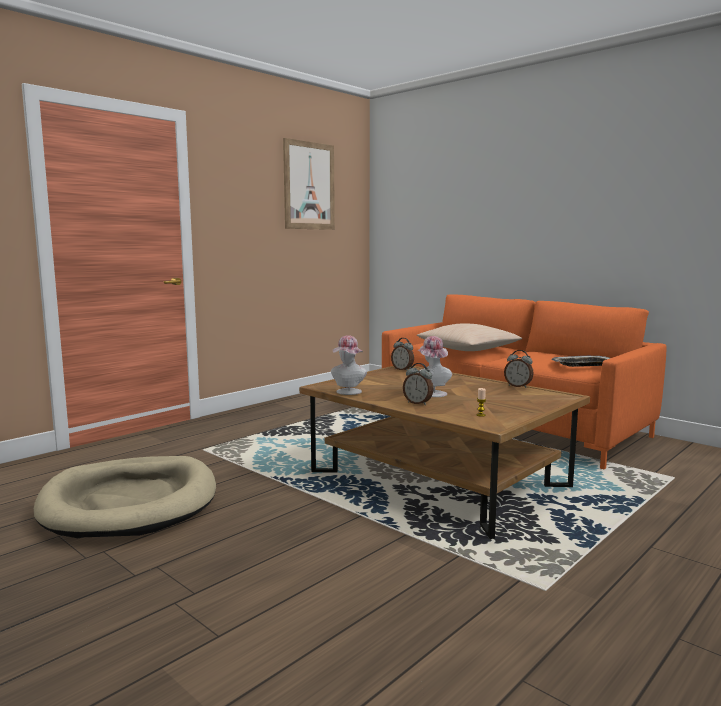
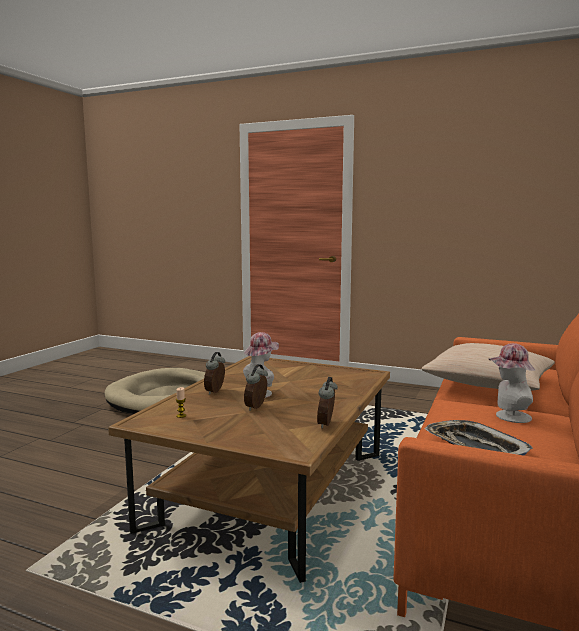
camera: 70 degrees right, 0 degrees up
(309, 186) = (502, 164): picture -> none
(348, 392) = (237, 368): hat -> hat (509, 417)
(402, 369) = (359, 374): alarm clock -> alarm clock (257, 407)

